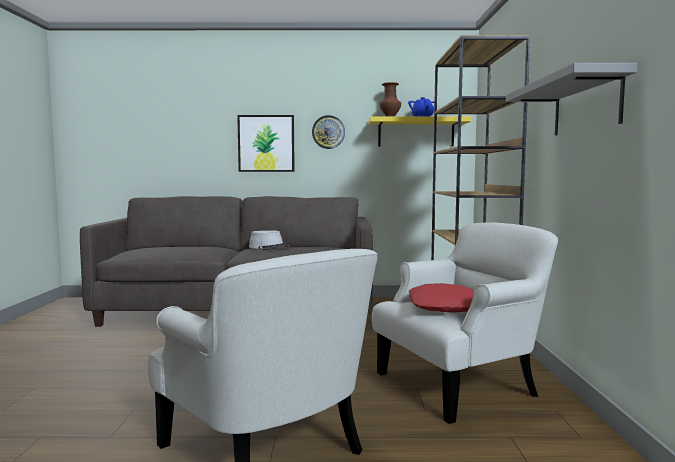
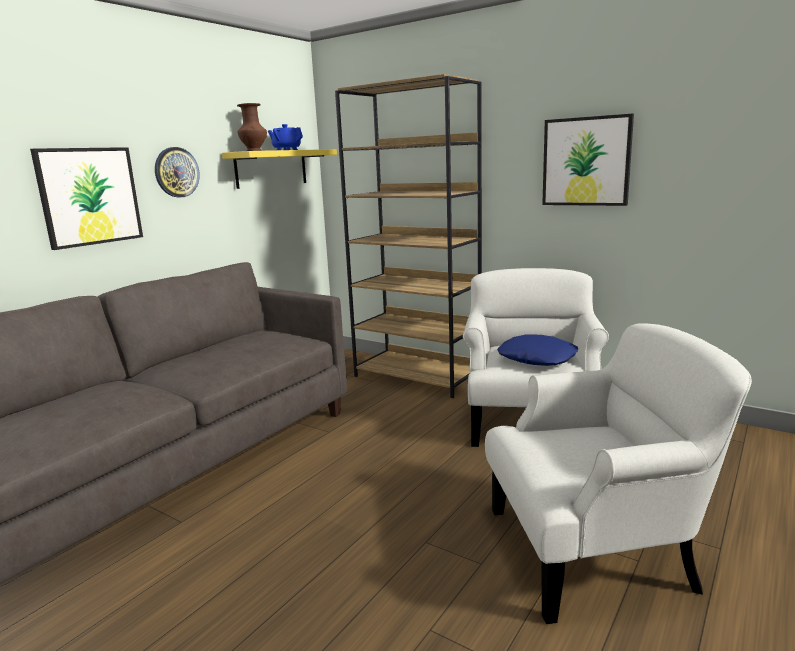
camera: 55 degrees left, 10 degrees up
(269, 247) = (200, 359): grey hat -> none
(445, 307) = (537, 358): red pillow -> blue pillow
(586, 105) = (586, 161): grey shelf -> picture

